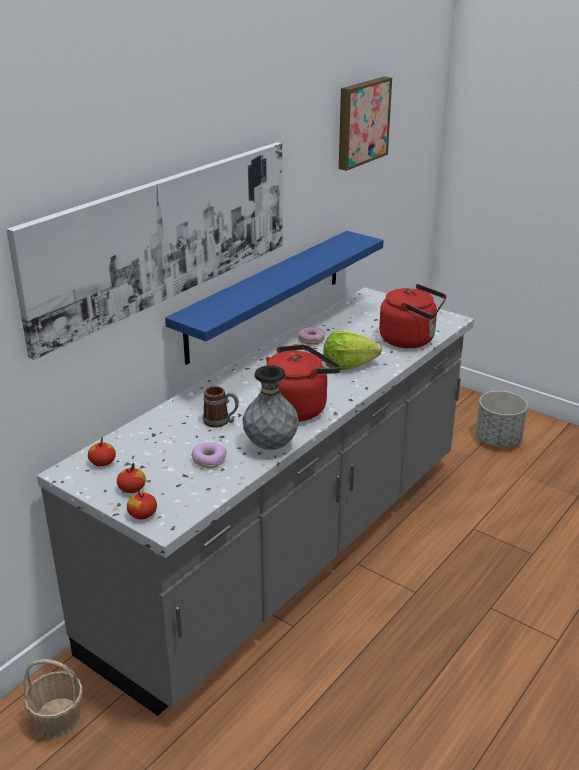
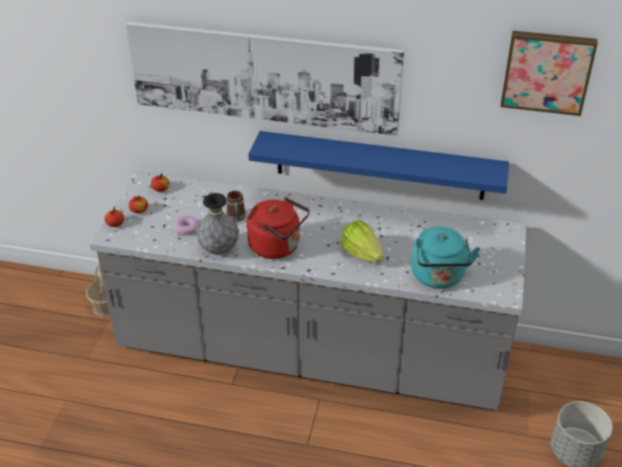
camera: 65 degrees right, 10 degrees up
(311, 339) = (392, 222): donut -> none
(410, 340) = (438, 277): red kettle -> turquoise kettle

